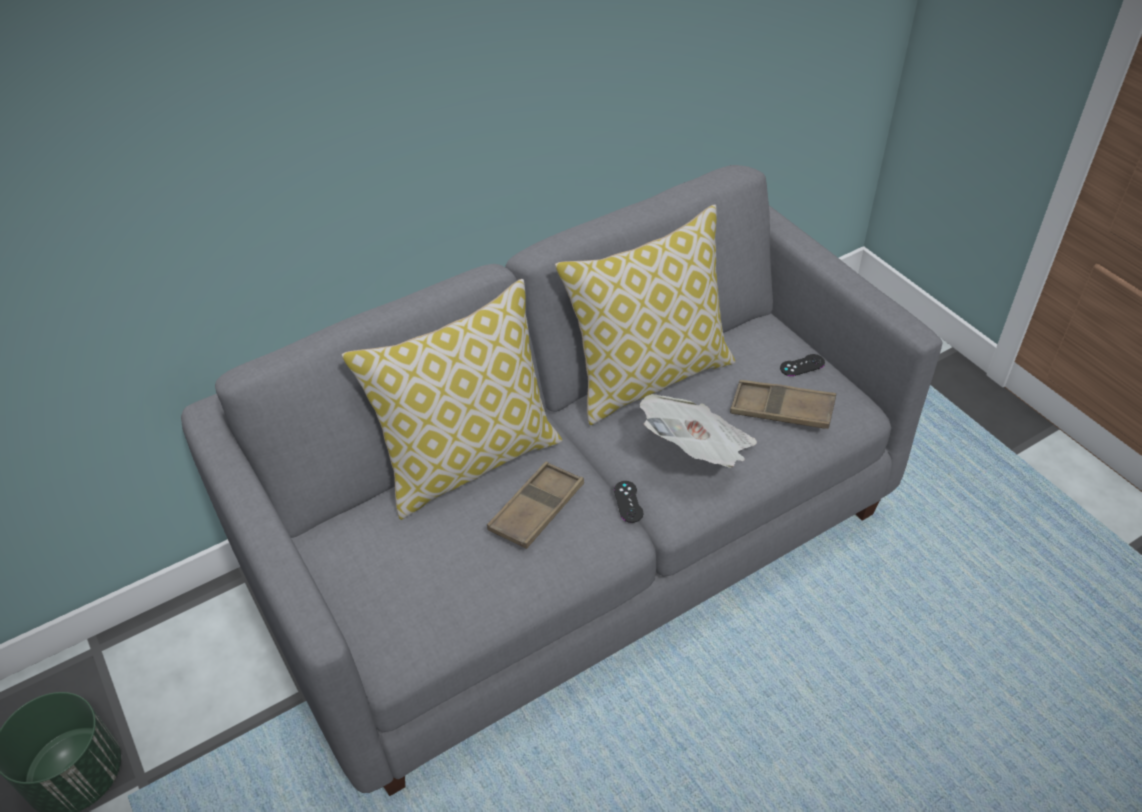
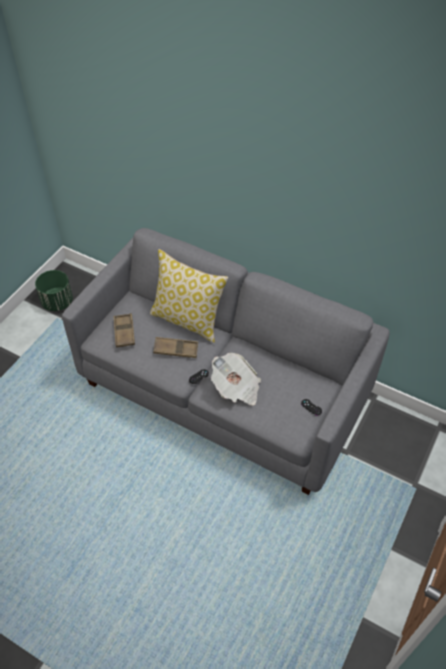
camera: 60 degrees right, 5 degrees up
(649, 376) = (269, 356): pillow -> none
(782, 410) = (278, 408): brown tray -> brown tray (124, 332)

